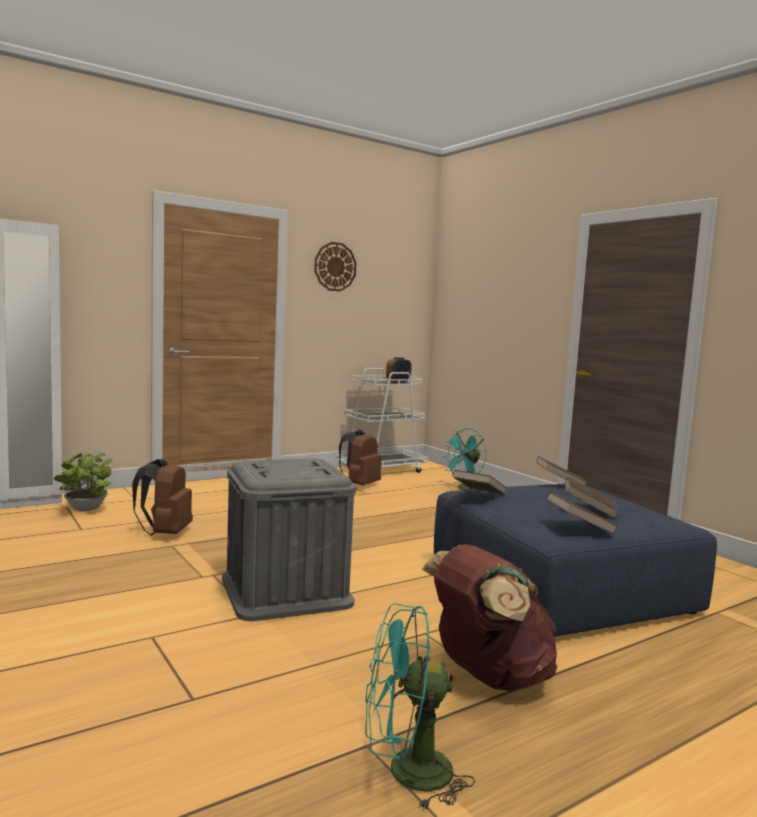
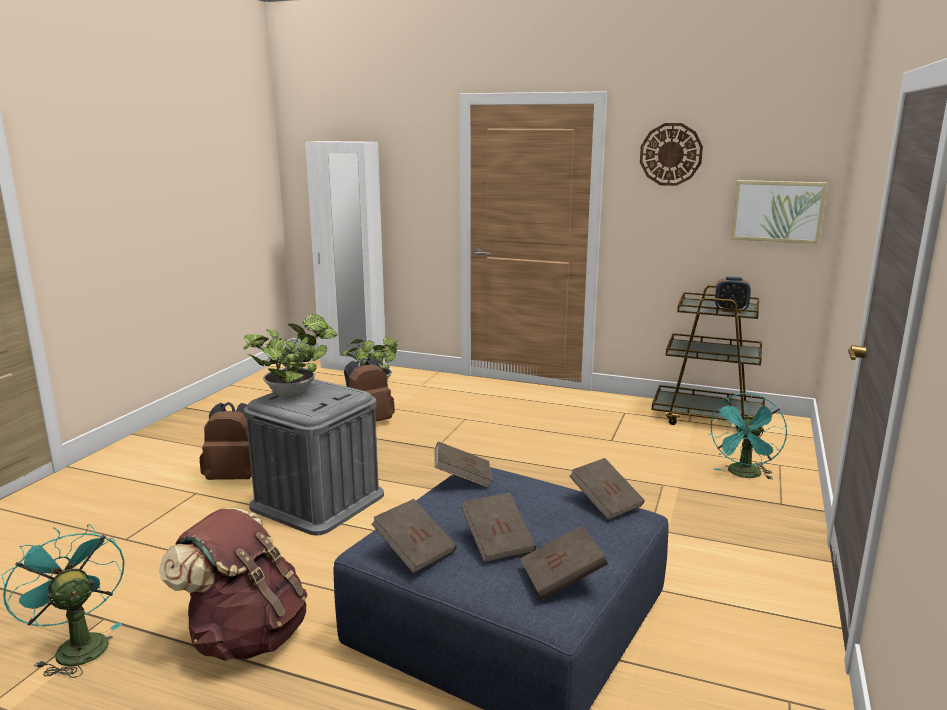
camera: 55 degrees right, 10 degrees up
(271, 469) = (294, 393): none -> potted plant
(359, 485) = (630, 429): brown backpack -> brown backpack (235, 477)
(381, 470) = (707, 418): white cart -> brown cart
(400, 312) = (777, 211): none -> picture
(465, 489) = (744, 475): turquoise fan -> turquoise fan turned 75 degrees counterclockwise
(649, 511) = (562, 579): none -> brown book

